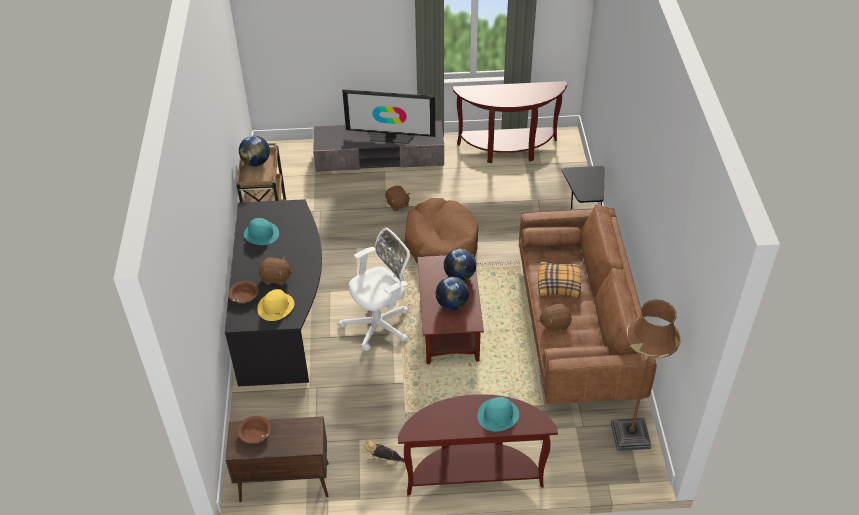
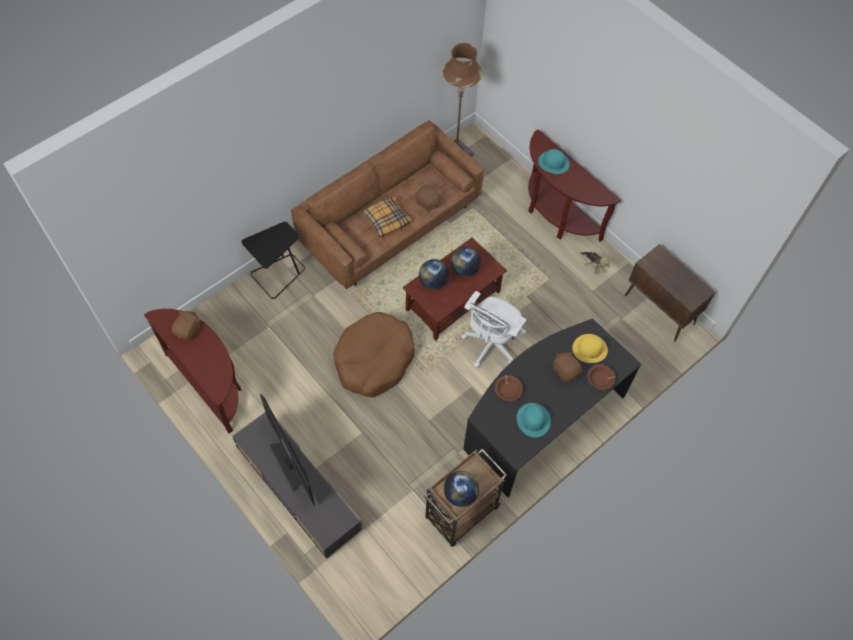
camera: 130 degrees left, 15 degrees up
(255, 433) = (683, 290): brown bowl -> brown bowl (508, 390)
(380, 324) = (491, 345): white office chair -> white office chair turned 75 degrees counterclockwise
(397, 204) = (352, 426): brown plush toy -> brown plush toy (188, 330)

